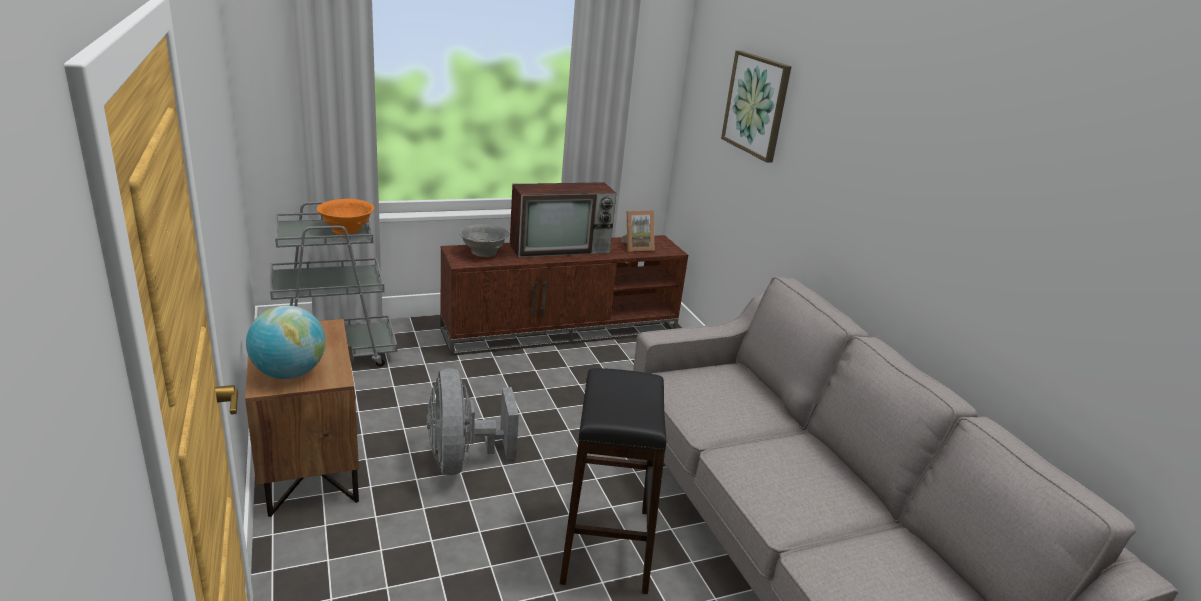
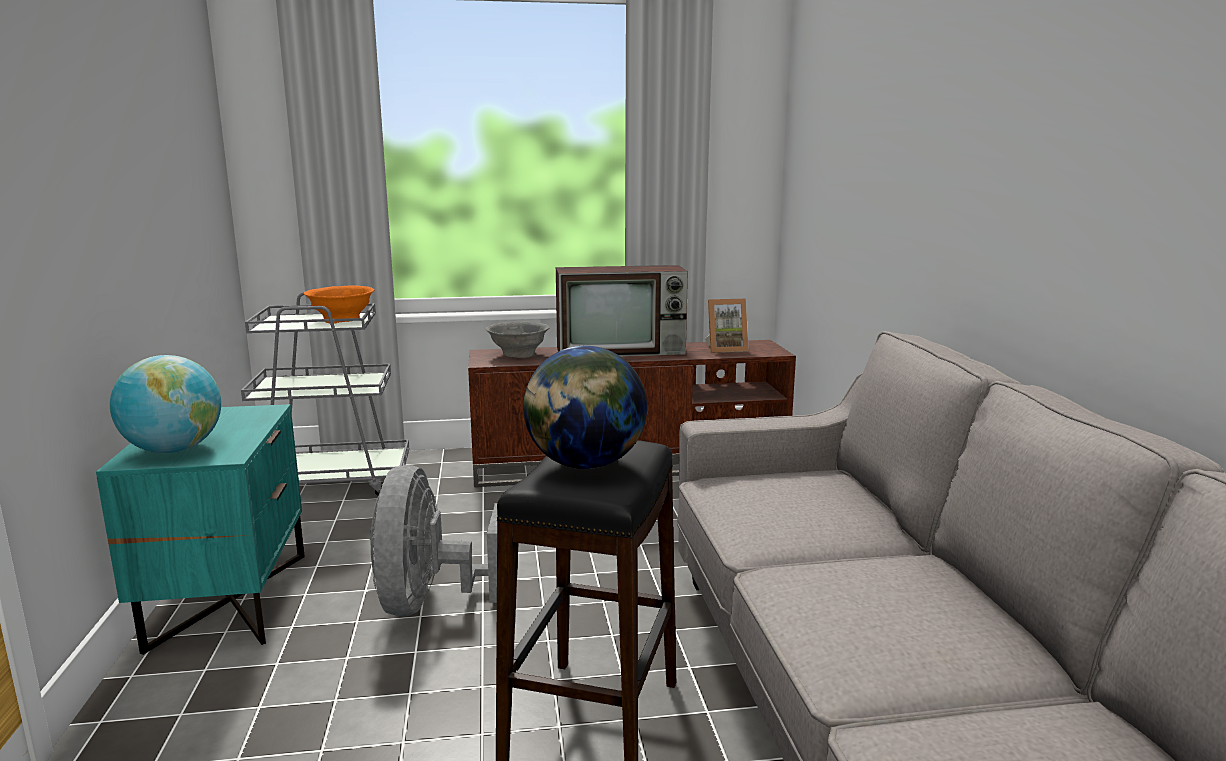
camera: 15 degrees right, 10 degrees down
(309, 467) = (228, 600): brown nightstand -> turquoise nightstand
(621, 397) = (585, 465): none -> globe
(756, 105) = (861, 123): picture -> none

